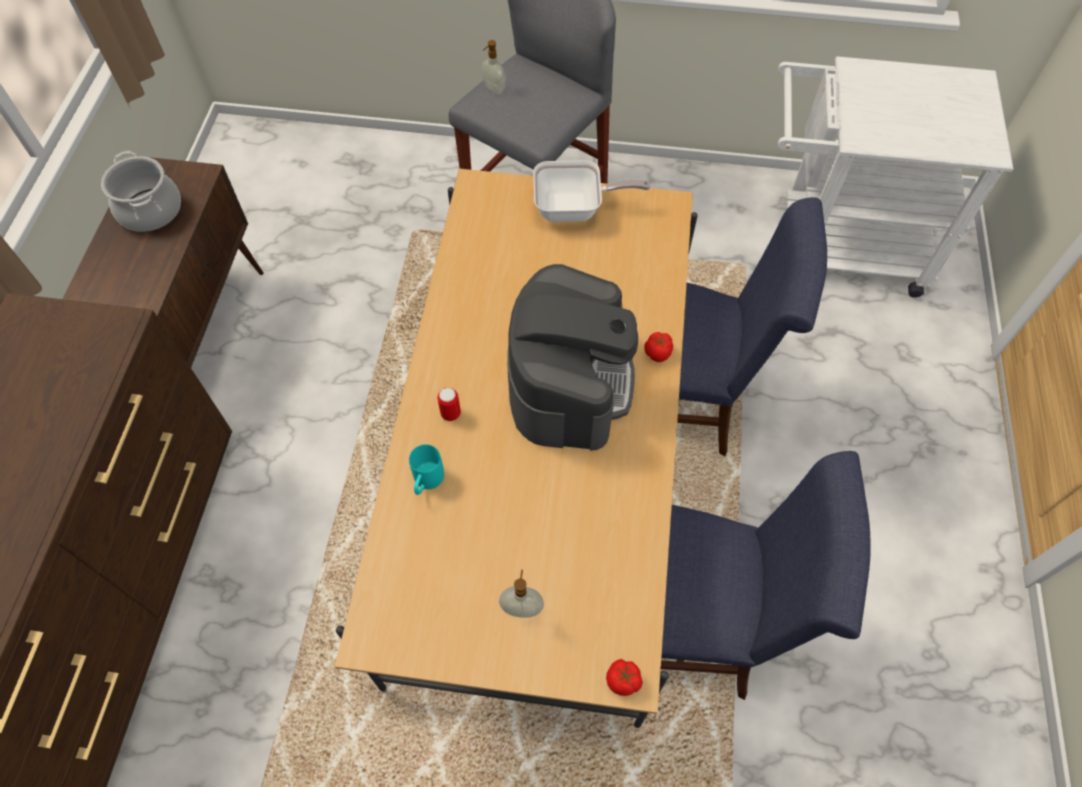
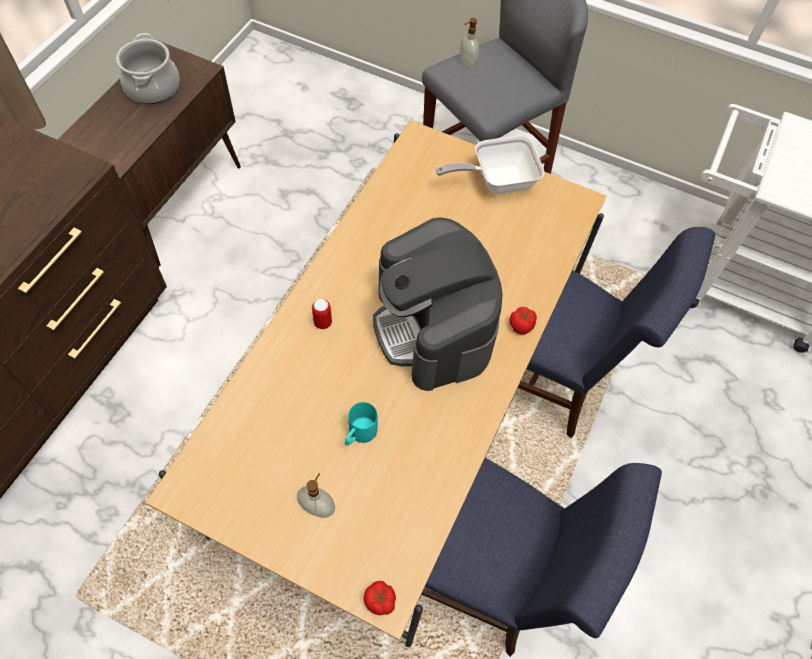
camera: 15 degrees right, 0 degrees up
(426, 482) = (280, 374): turquoise mug -> turquoise mug (359, 435)
(569, 383) = (433, 328): coffee machine -> coffee machine turned 135 degrees clockwise
(575, 209) = (496, 181): frying pan -> frying pan turned 150 degrees clockwise

